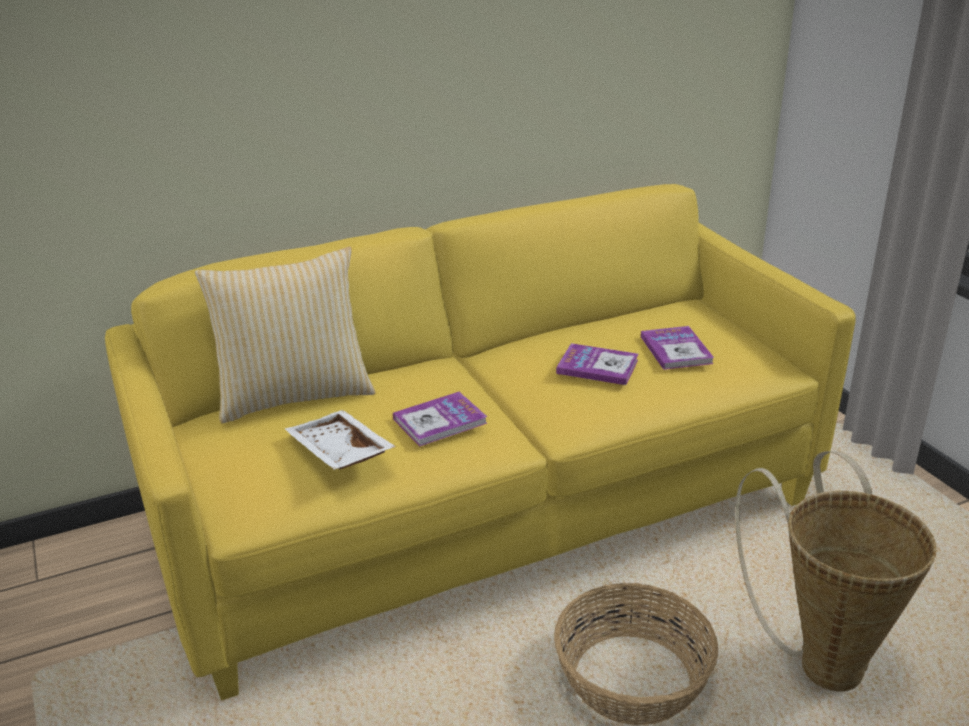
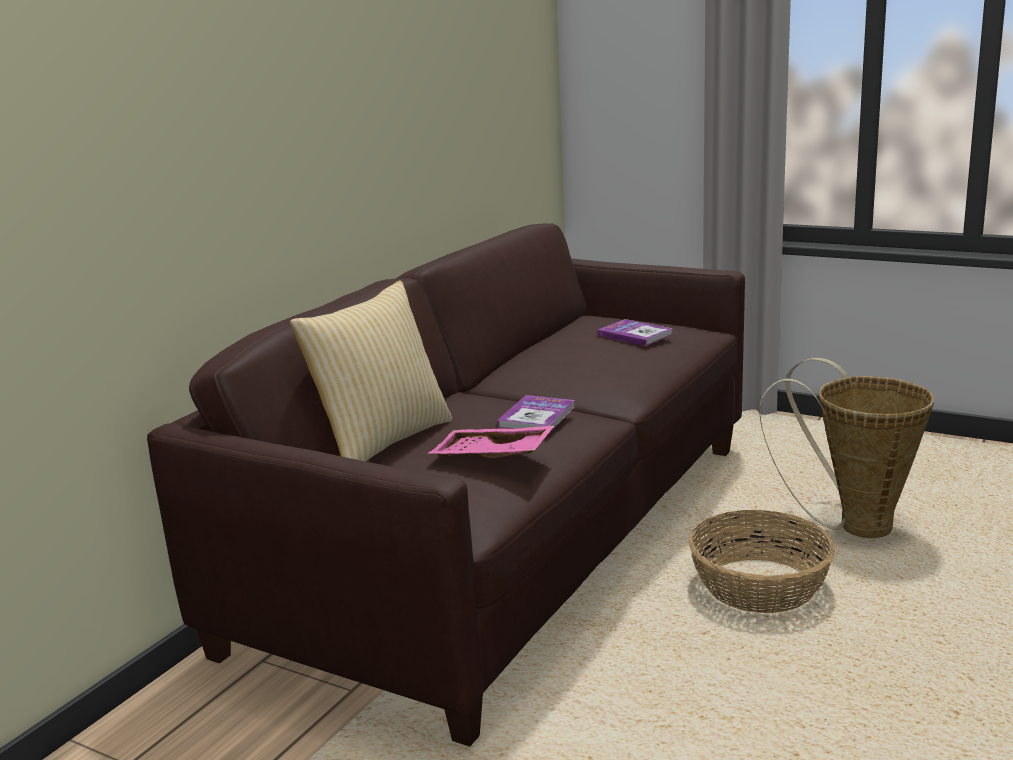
camera: 35 degrees left, 10 degrees down
(338, 453) = (492, 456): white tray -> pink tray
(487, 511) = (513, 540): yellow sofa -> brown sofa
(597, 366) = (597, 357): book -> none

